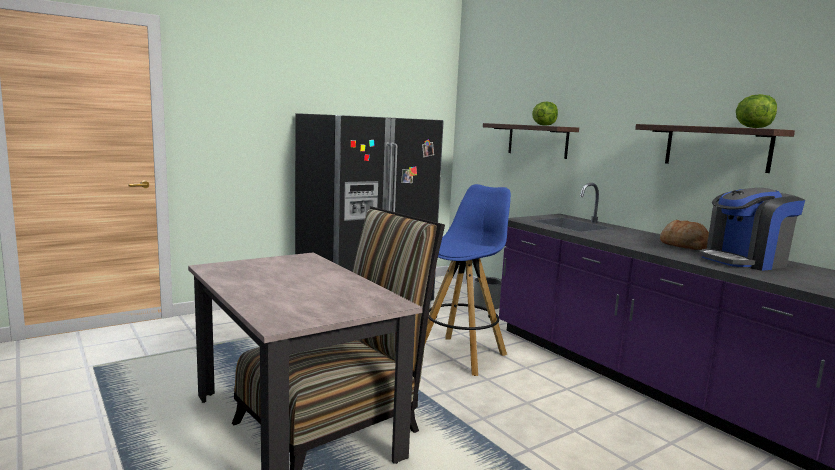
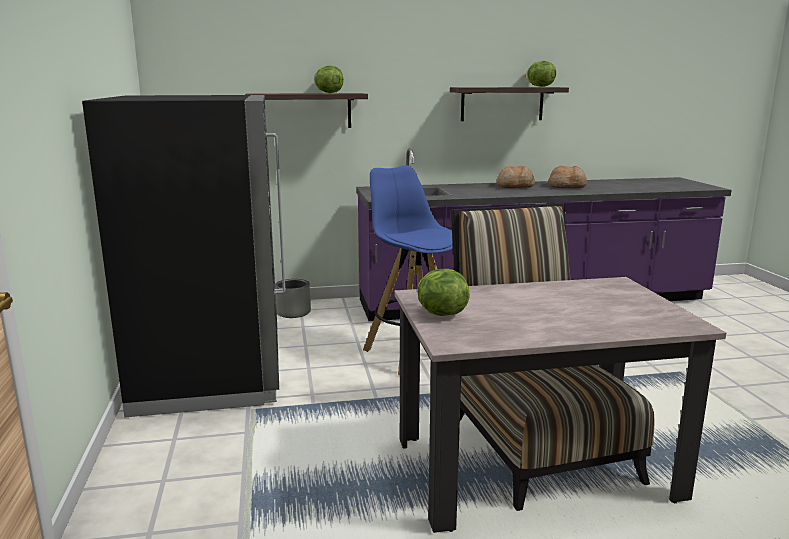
camera: 65 degrees left, 5 degrees up
(266, 262) = (440, 314): none -> lettuce
(744, 261) = (567, 186): coffee machine -> bread

